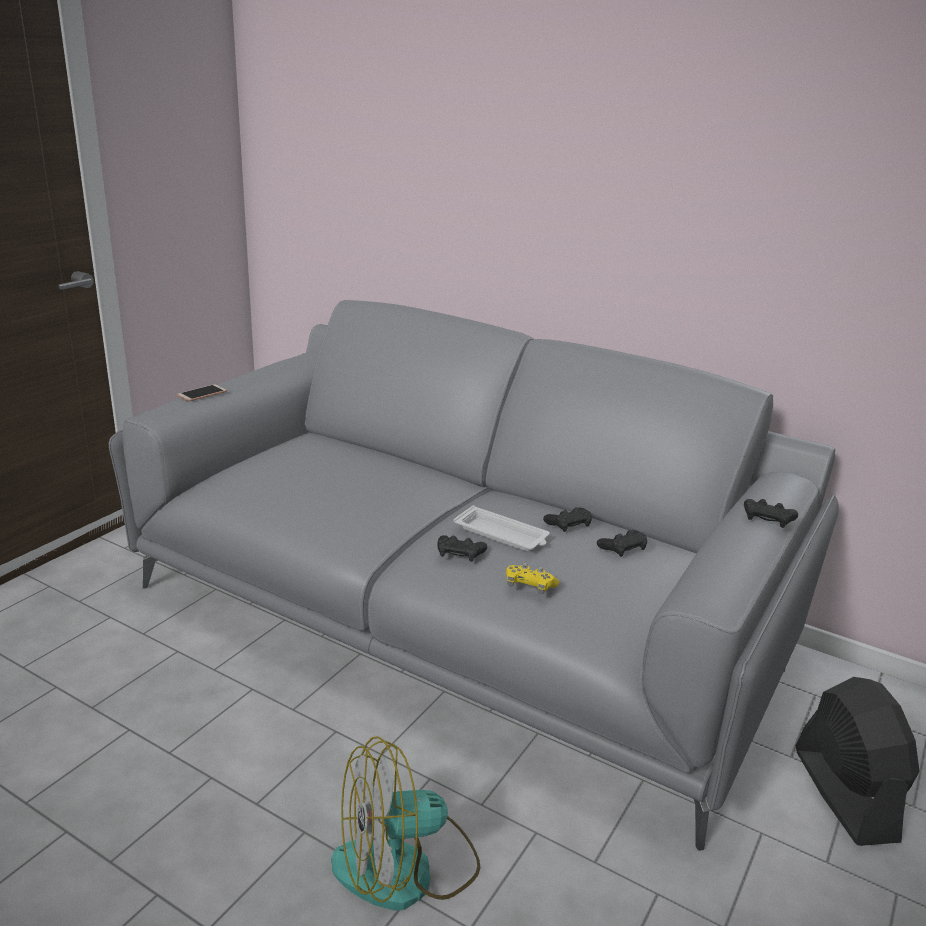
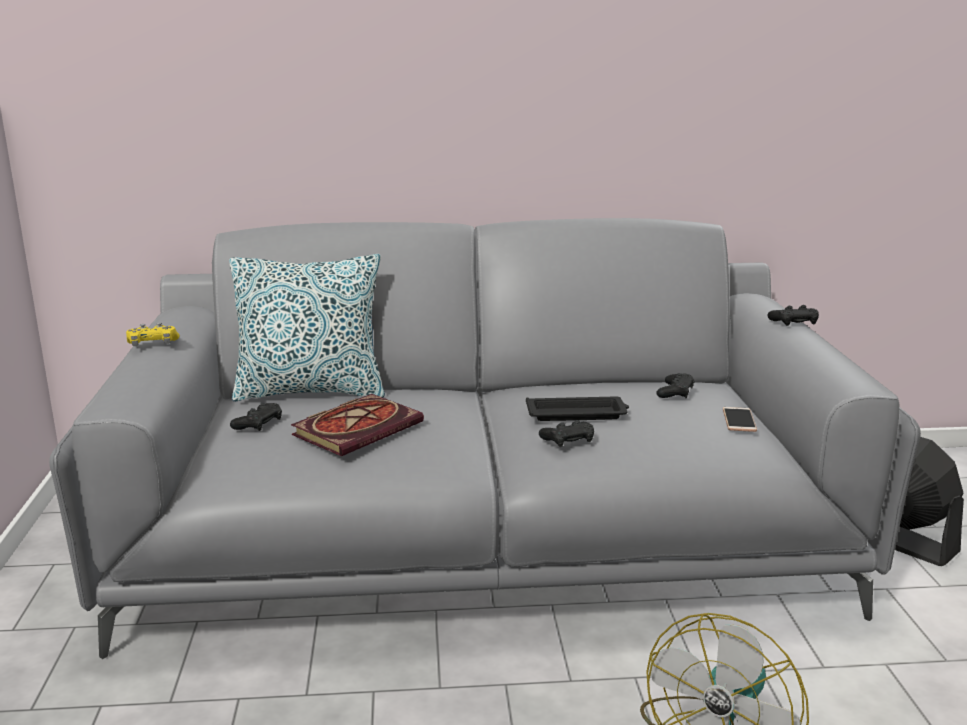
camera: 35 degrees left, 5 degrees down
(202, 394) = (136, 371): phone -> phone (739, 420)
(332, 485) = (358, 428): none -> book
(355, 445) = (311, 391): none -> pillow
(502, 535) = (578, 414): white tray -> black tray
(529, 586) = (662, 442): yellow game controller -> yellow game controller (153, 345)
(568, 524) = (610, 389): black game controller -> black game controller (258, 423)

